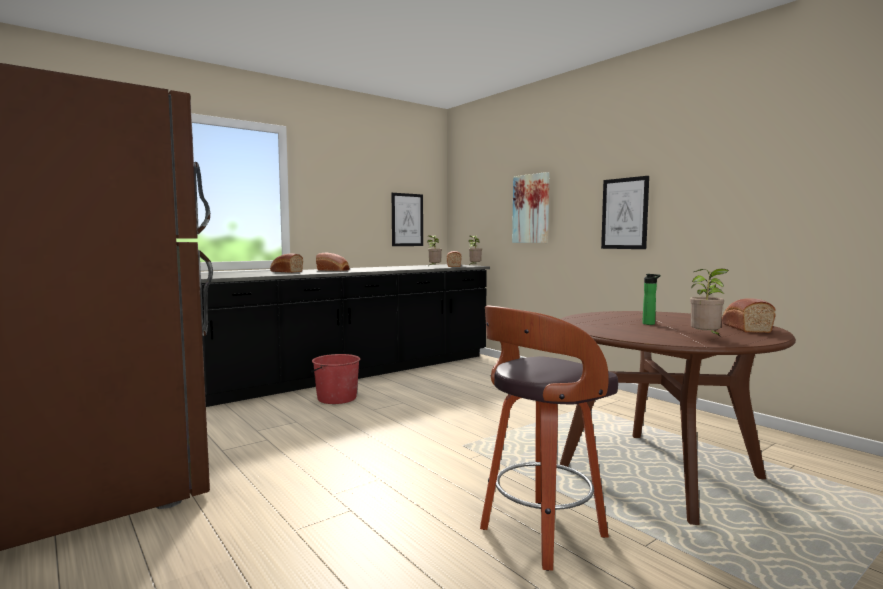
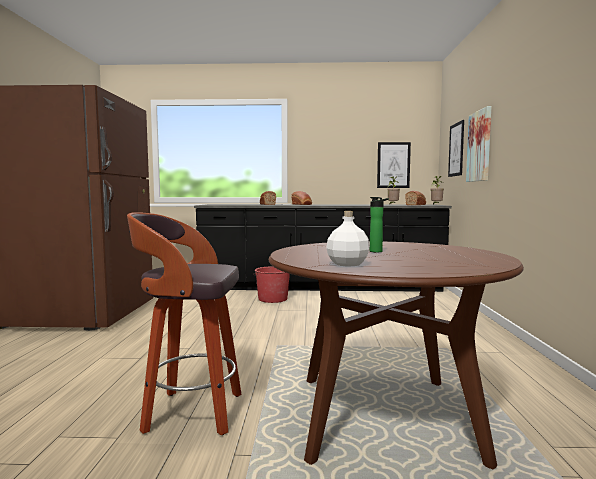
camera: 40 degrees right, 0 degrees up
(624, 213) = (537, 141): picture -> picture (456, 149)
(706, 338) = (348, 264): potted plant -> white bottle
(744, 328) = (457, 264): bread -> none

